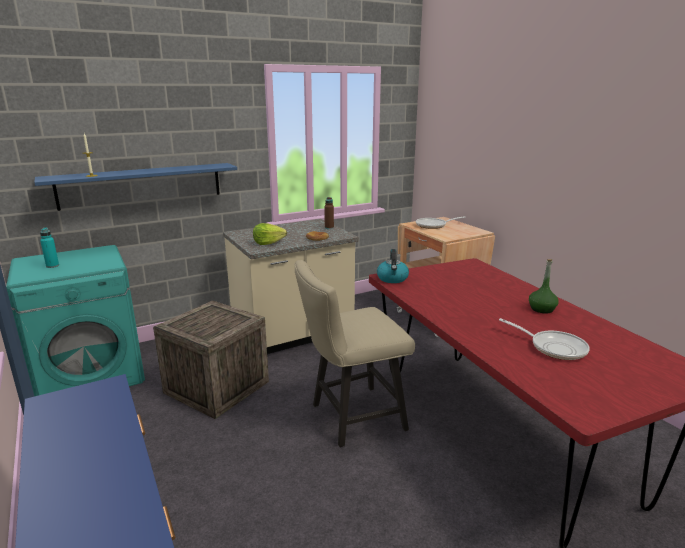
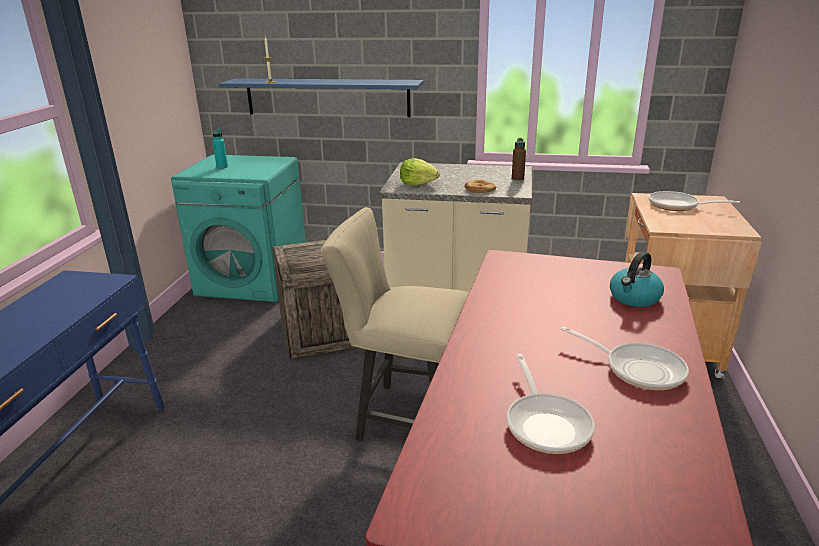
camera: 40 degrees right, 5 degrees up
(392, 279) = (507, 262): kettle -> kettle (634, 298)
(541, 309) = (638, 369): green bottle -> frying pan

